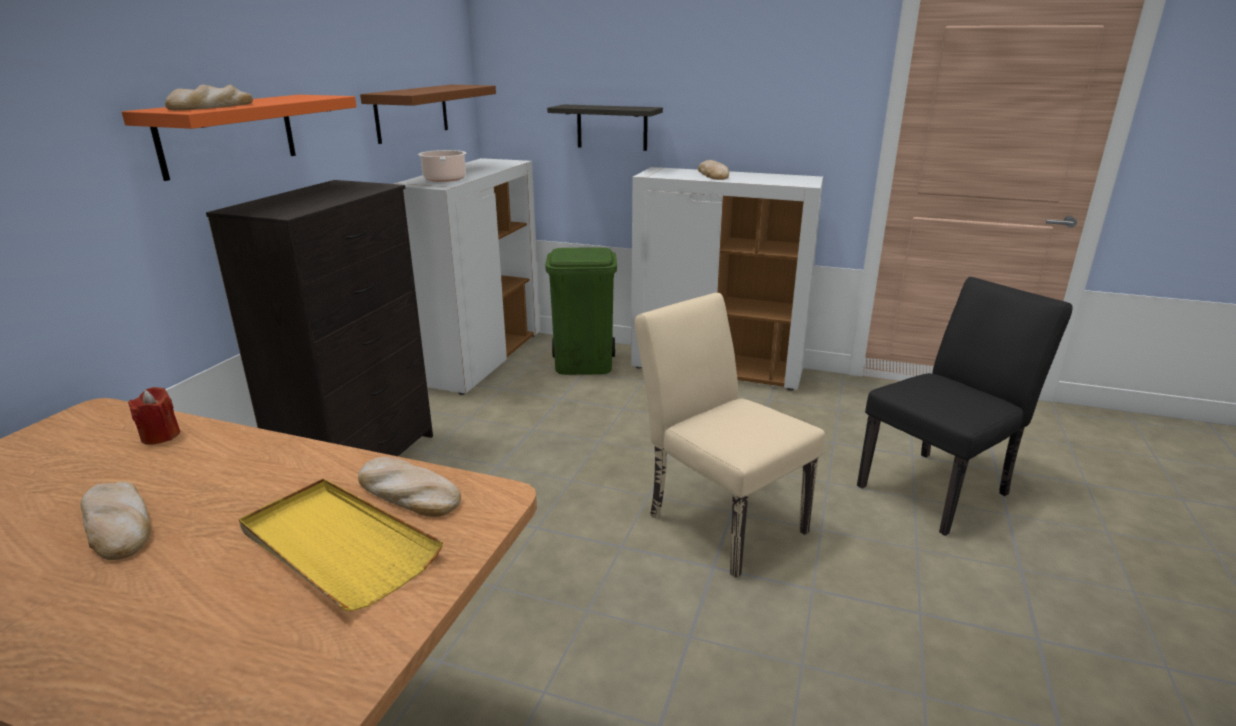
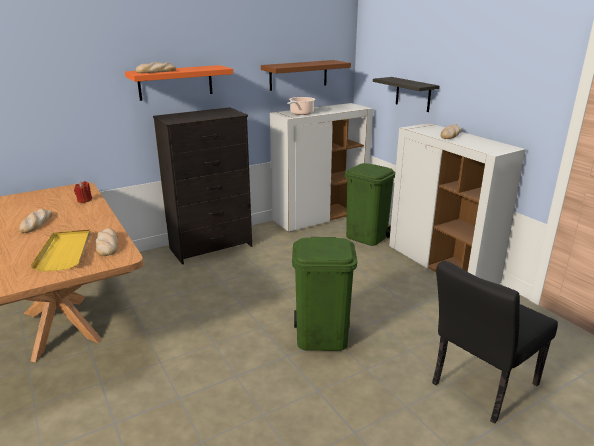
camera: 40 degrees right, 0 degrees up
(718, 518) = (322, 337): beige chair -> green trash can
(940, 487) = (479, 387): black chair -> black chair turned 135 degrees clockwise

